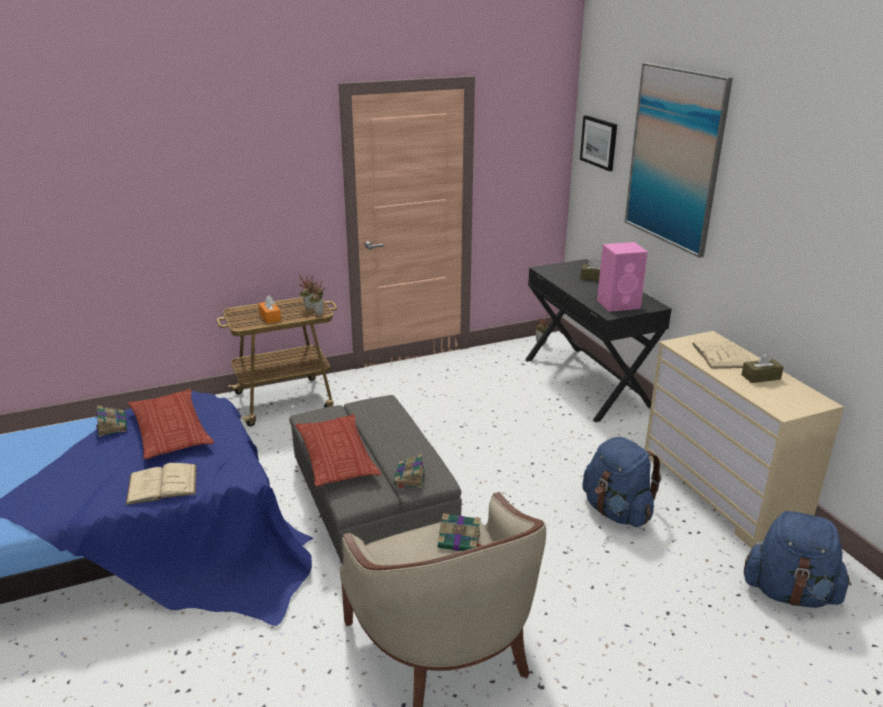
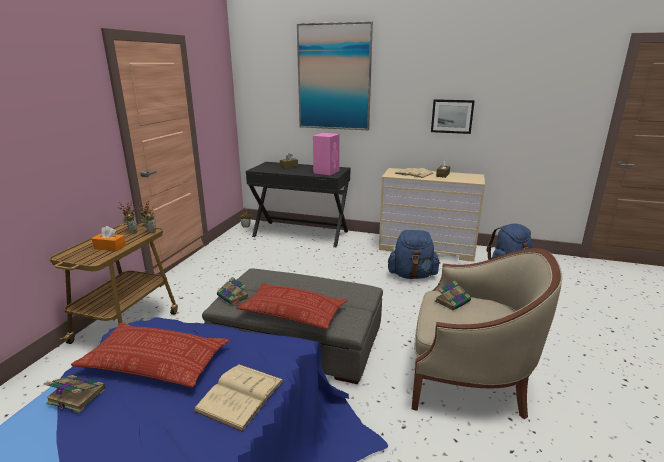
camera: 50 degrees left, 5 degrees down
(409, 478) = (354, 297): book -> book (233, 297)
(599, 142) = (261, 83): picture -> picture (452, 116)

